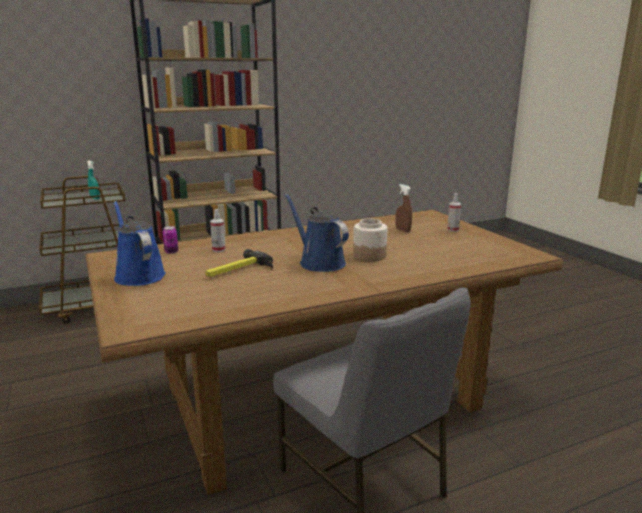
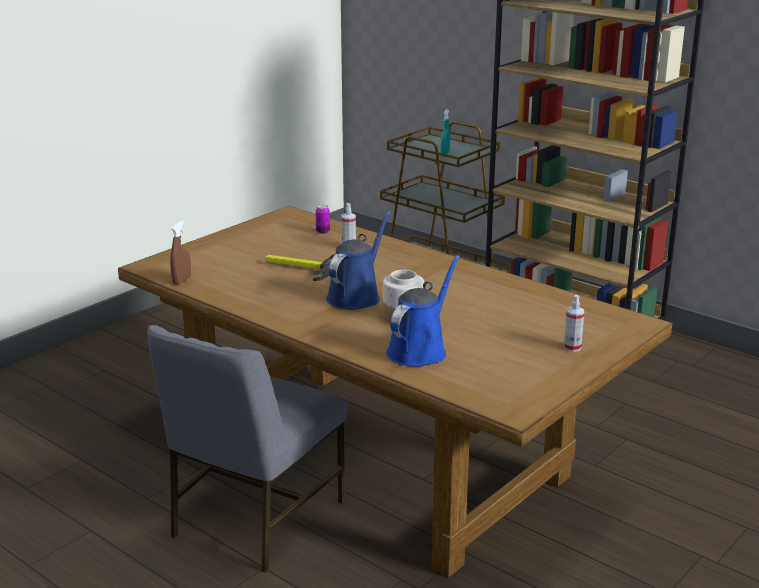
camera: 65 degrees right, 5 degrees up
(138, 275) = (254, 237): blue watering can -> blue watering can (419, 350)
(403, 230) = (529, 318): brown spray bottle -> brown spray bottle (182, 281)

